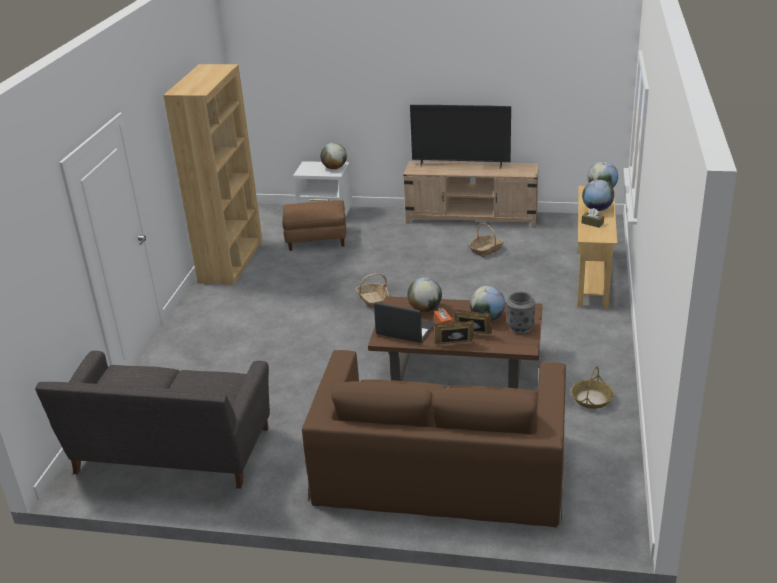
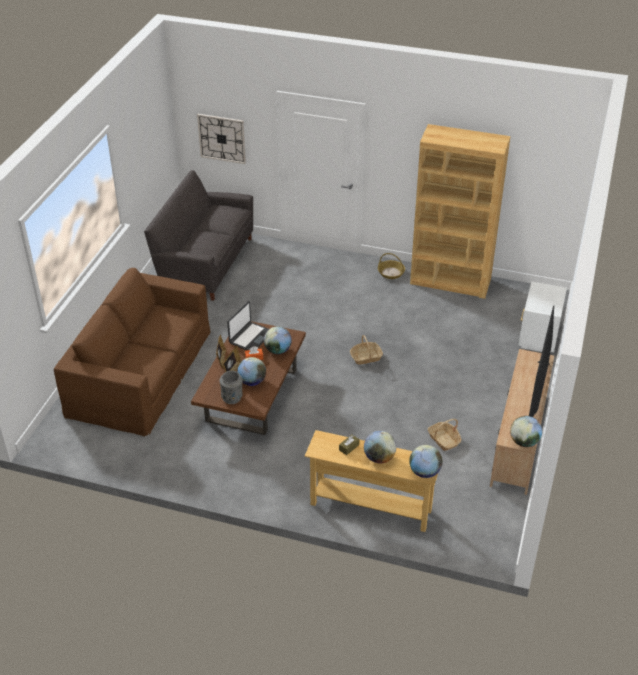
camera: 95 degrees right, 10 degrees up
(37, 298) = (222, 138): none -> wall clock
(316, 239) = (486, 330): brown ottoman -> none
(334, 168) = (545, 307): globe -> globe (524, 442)
(591, 399) = (182, 461): basket -> basket (391, 273)

